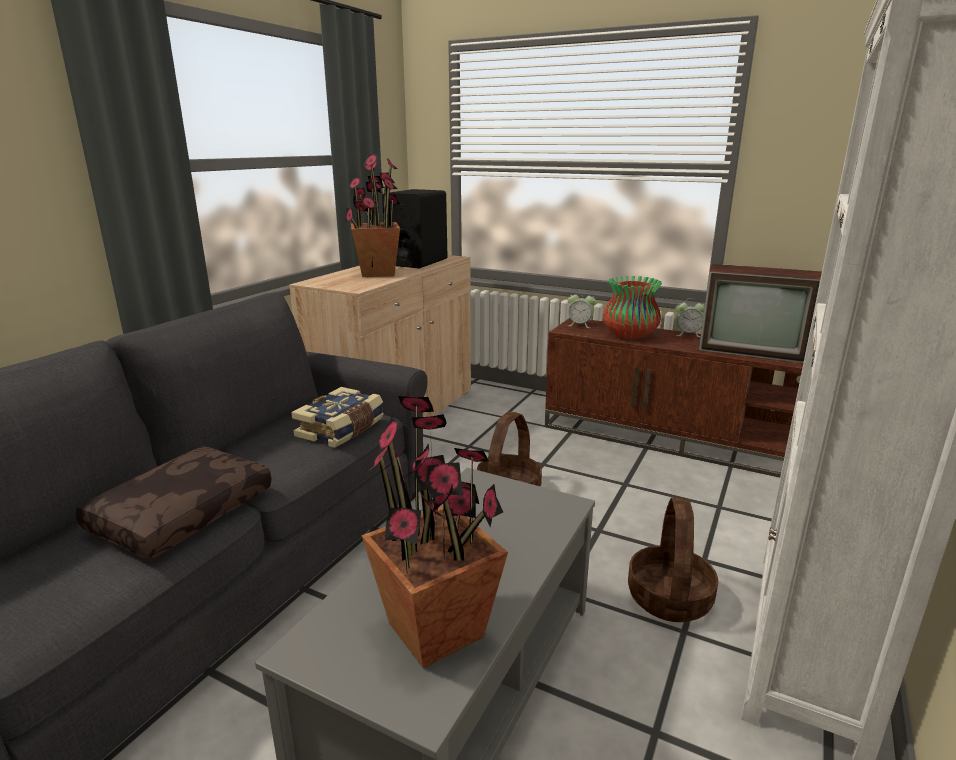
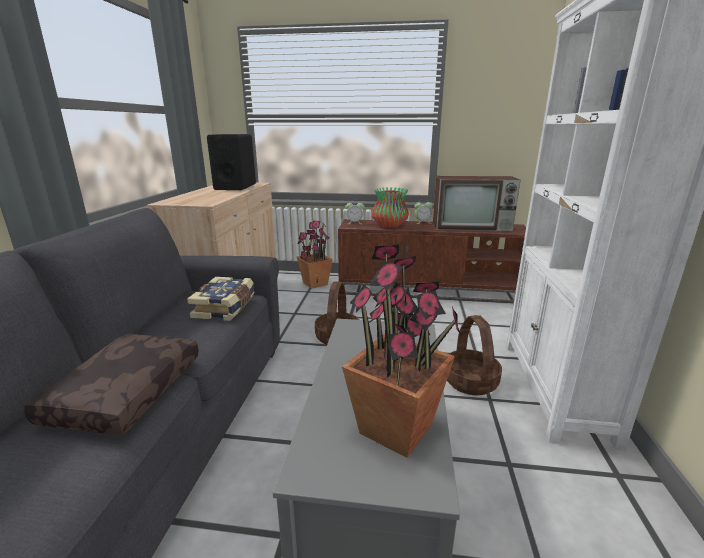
camera: 20 degrees left, 0 degrees up
(377, 273) = (212, 194): potted plant -> potted plant (315, 283)

